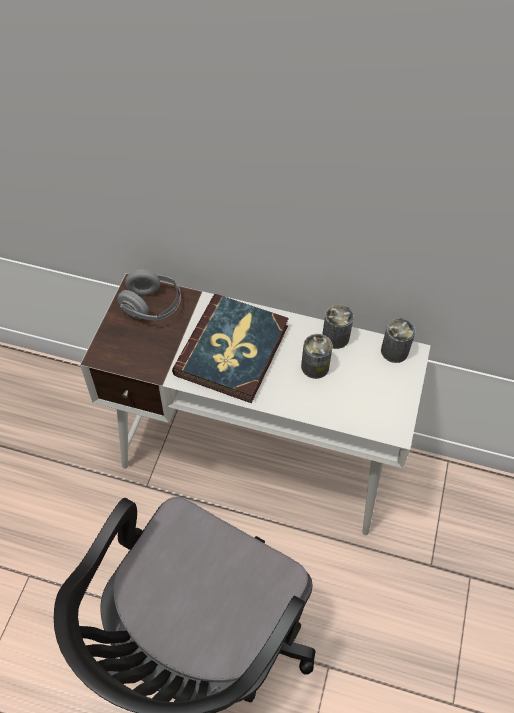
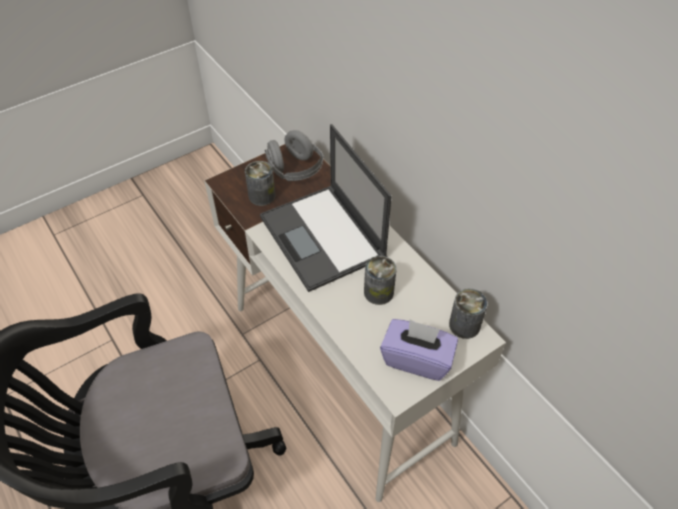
camera: 40 degrees right, 5 degrees down
(232, 350) = (323, 238): book -> laptop
(335, 337) = (420, 280): can -> can (262, 196)
(386, 398) = (417, 359): none -> purple tissue box

